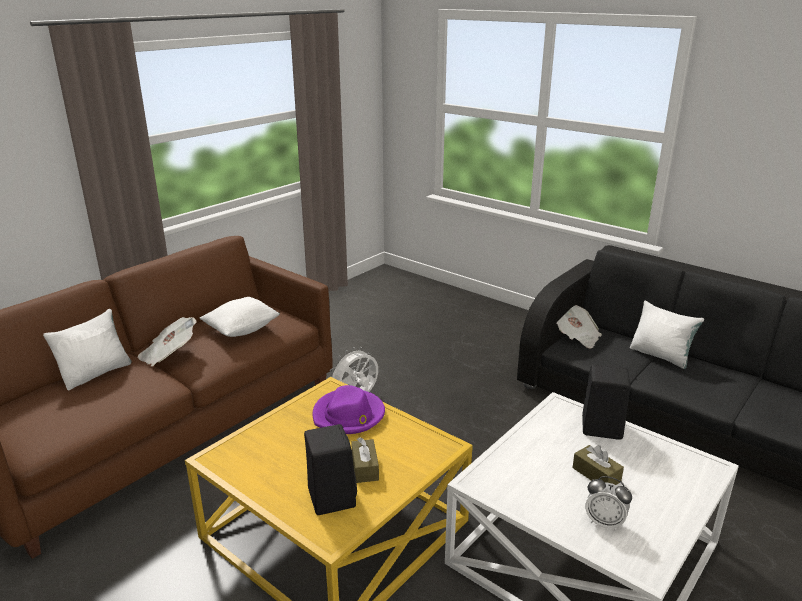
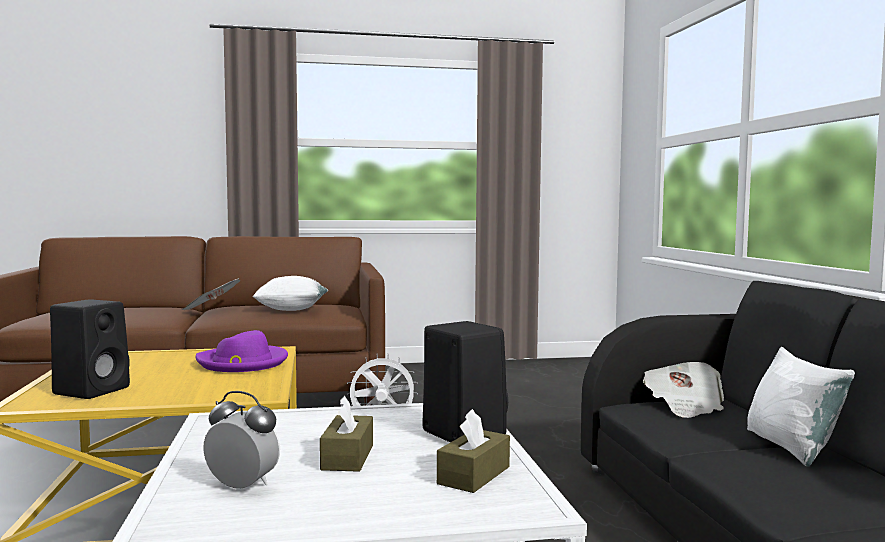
camera: 40 degrees right, 20 degrees down
(96, 373) = (146, 308): white pillow -> none
(365, 468) = (163, 387): brown tissue box -> brown tissue box (474, 475)
(604, 522) = (242, 486): alarm clock -> alarm clock turned 135 degrees clockwise

